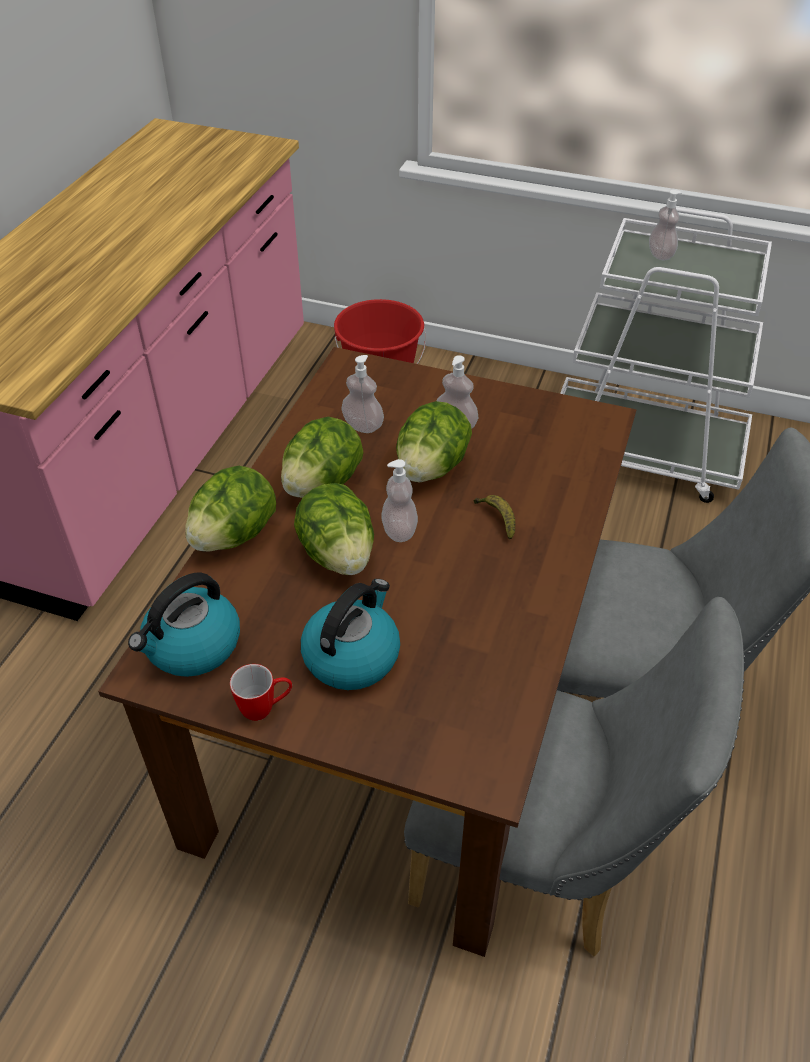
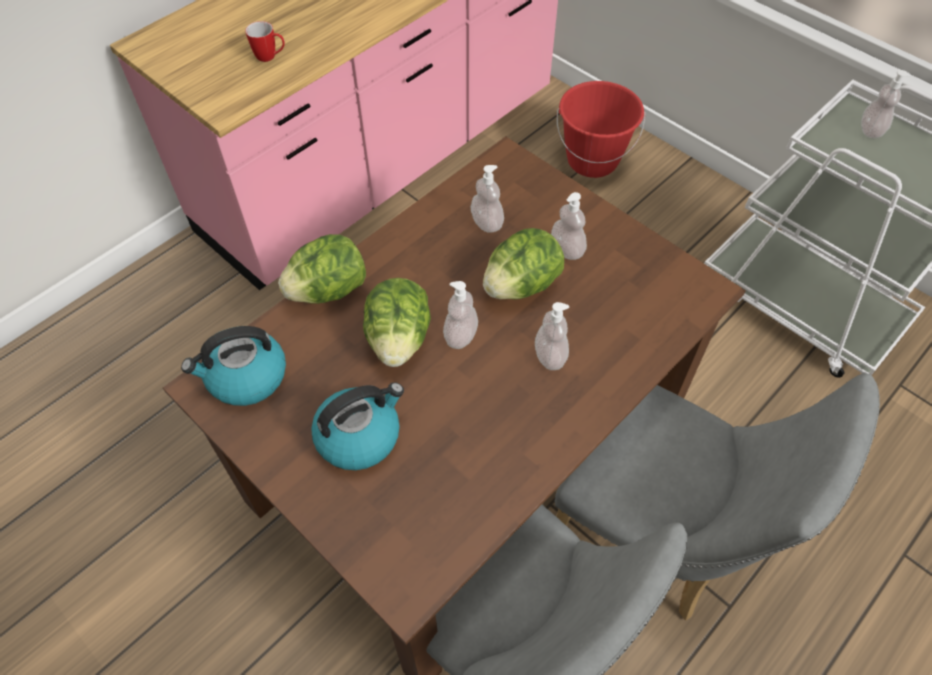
camera: 25 degrees right, 10 degrees up
(265, 708) = (270, 454): mug -> mug (271, 57)
(322, 484) = (423, 268): lettuce -> none
(497, 519) = (550, 356): banana -> soap dispenser

